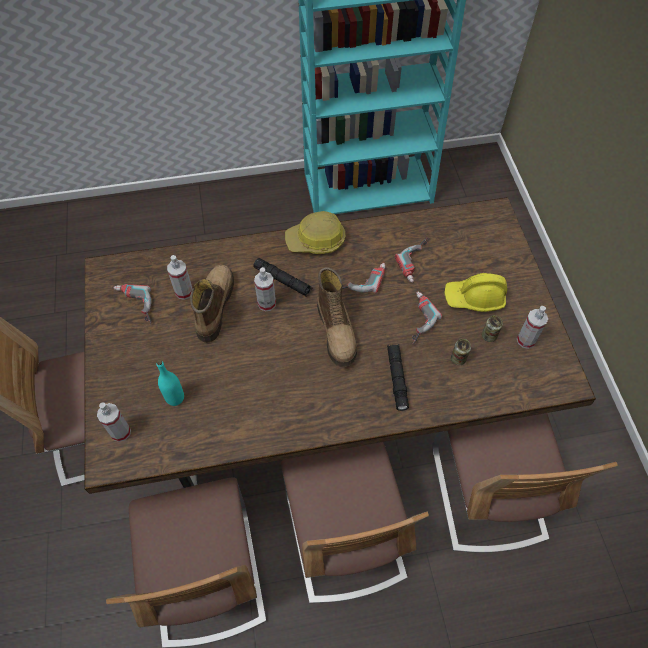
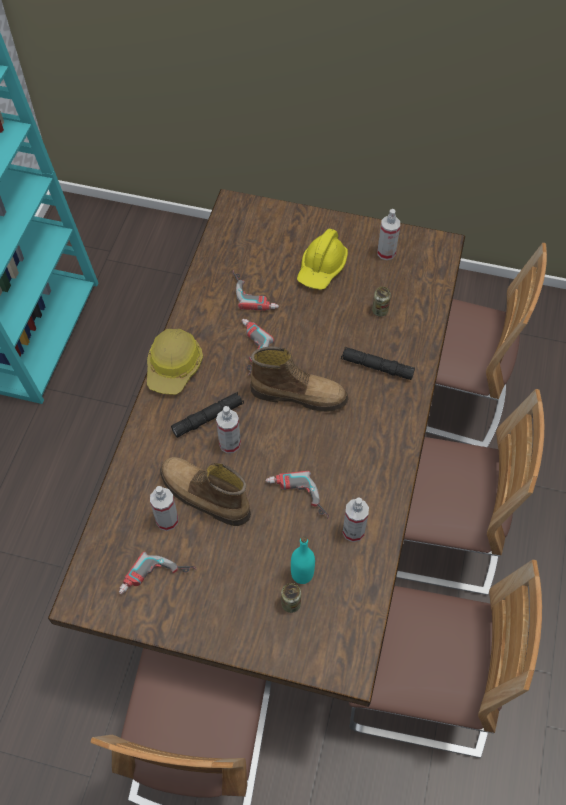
camera: 65 degrees left, 0 degrees up
(120, 432) = (318, 643): spray bottle -> spray bottle (353, 531)
(415, 319) = (319, 323): power drill -> power drill (296, 499)
(489, 336) = (368, 277): can -> can (291, 603)

